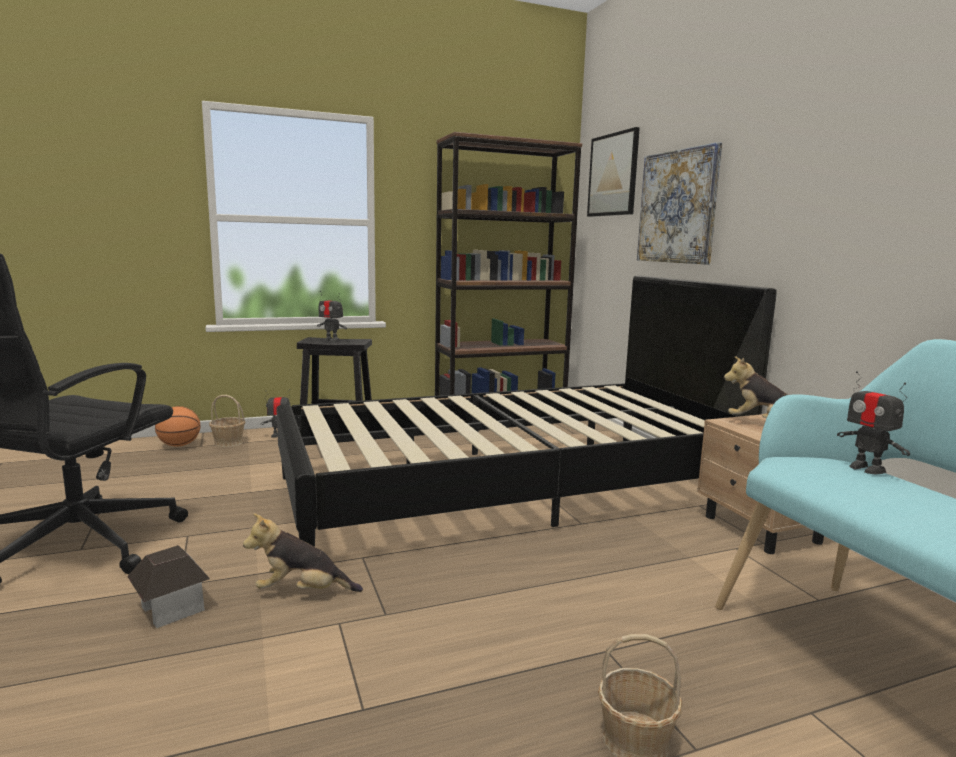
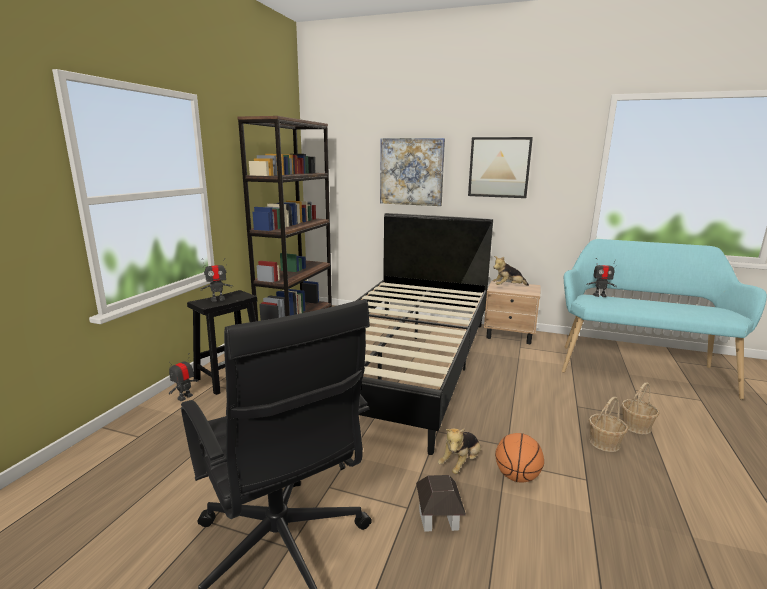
camera: 50 degrees left, 5 degrees up
(179, 445) = (116, 447): basketball -> basketball (517, 476)
(228, 443) = (157, 422): basket -> basket (604, 443)
(613, 175) = (345, 146): picture -> picture (499, 167)

